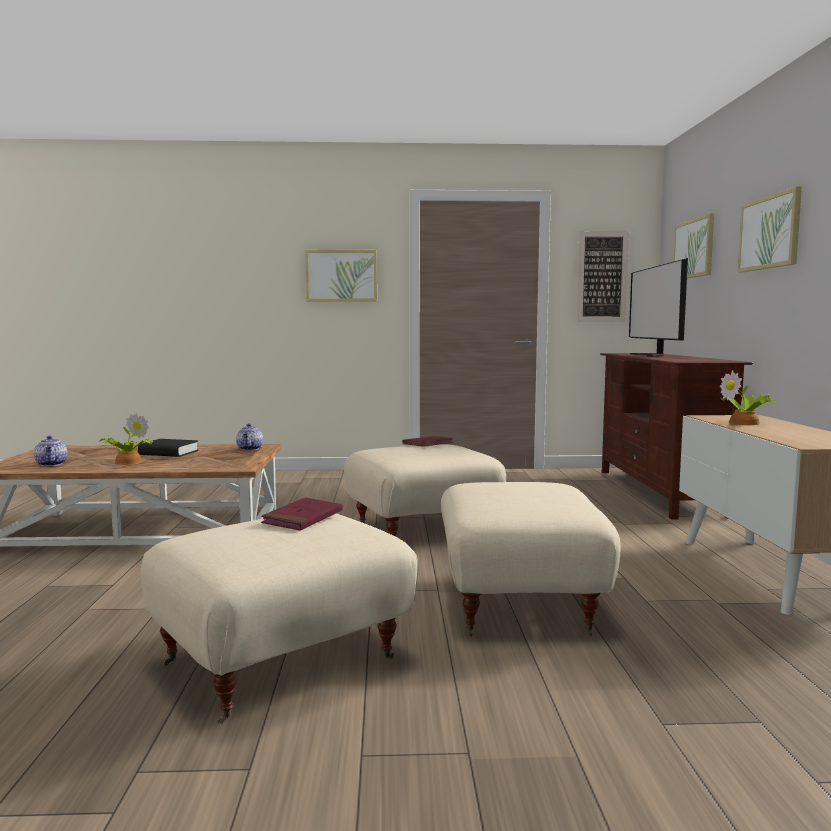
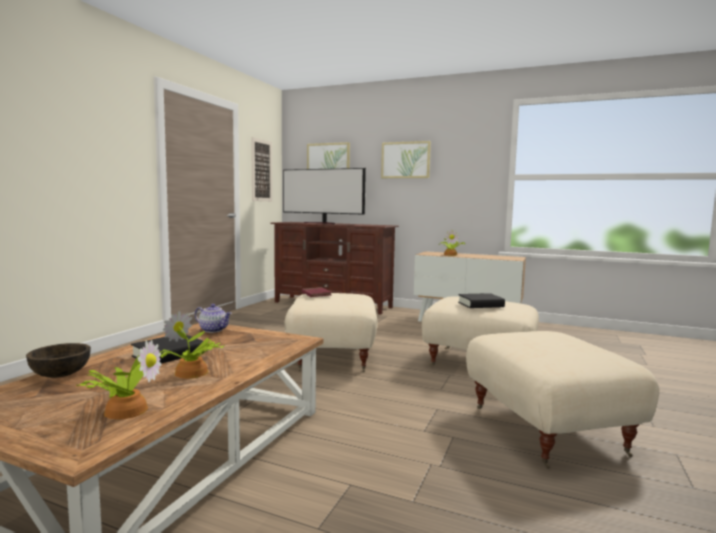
camera: 65 degrees left, 0 degrees up
(52, 464) = (125, 409): teapot -> potted plant
(114, 447) = (60, 375): none -> brown bowl
(303, 518) = (523, 337): red book -> none
(341, 275) = (103, 148): picture -> none
(494, 494) = (480, 305): none -> black book

